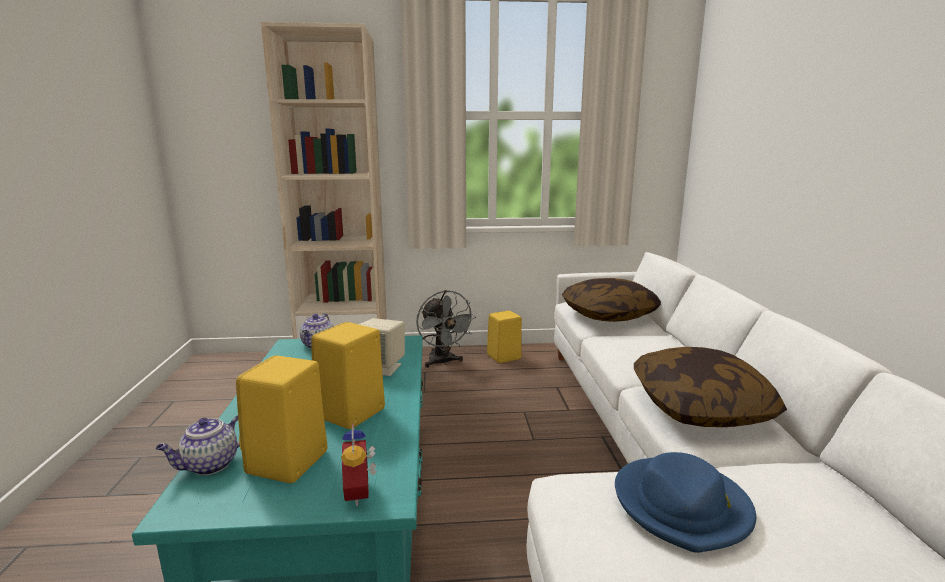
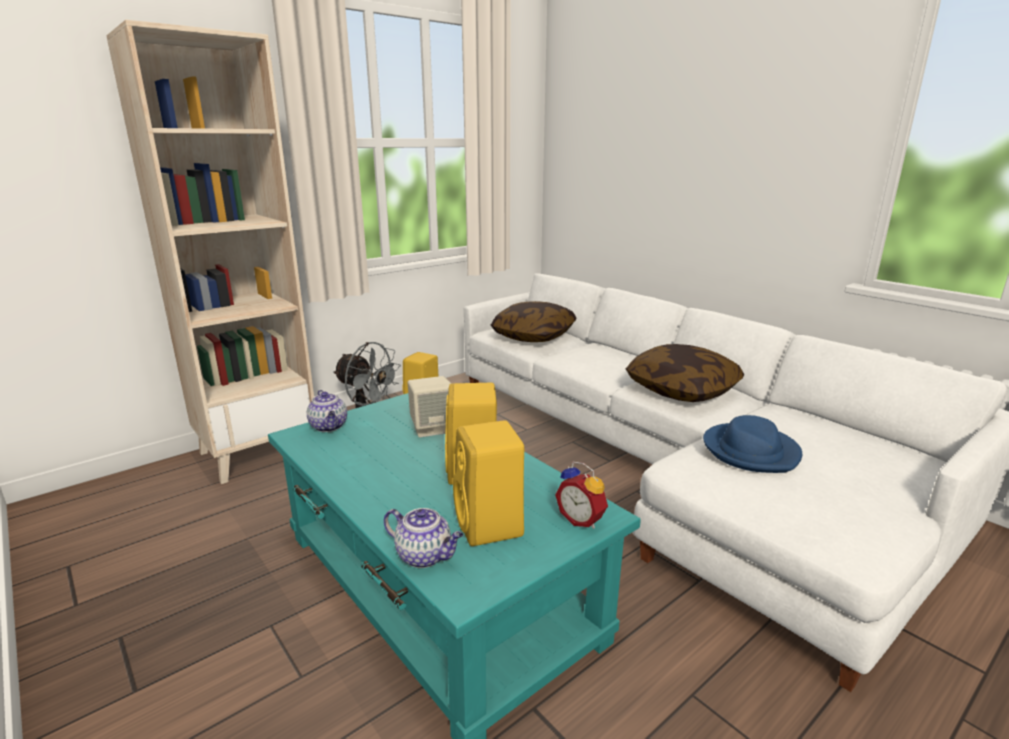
camera: 35 degrees left, 5 degrees up
(209, 465) = (425, 556): teapot -> teapot turned 75 degrees counterclockwise

